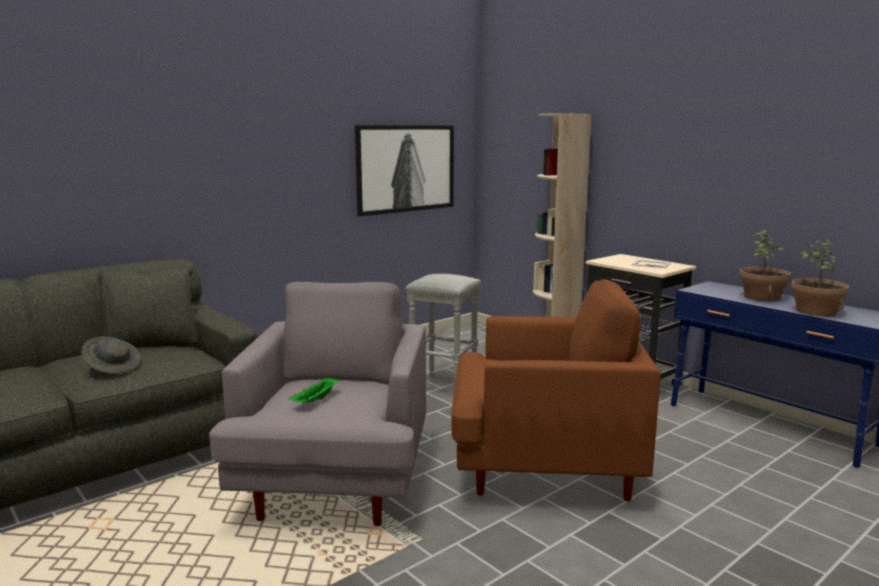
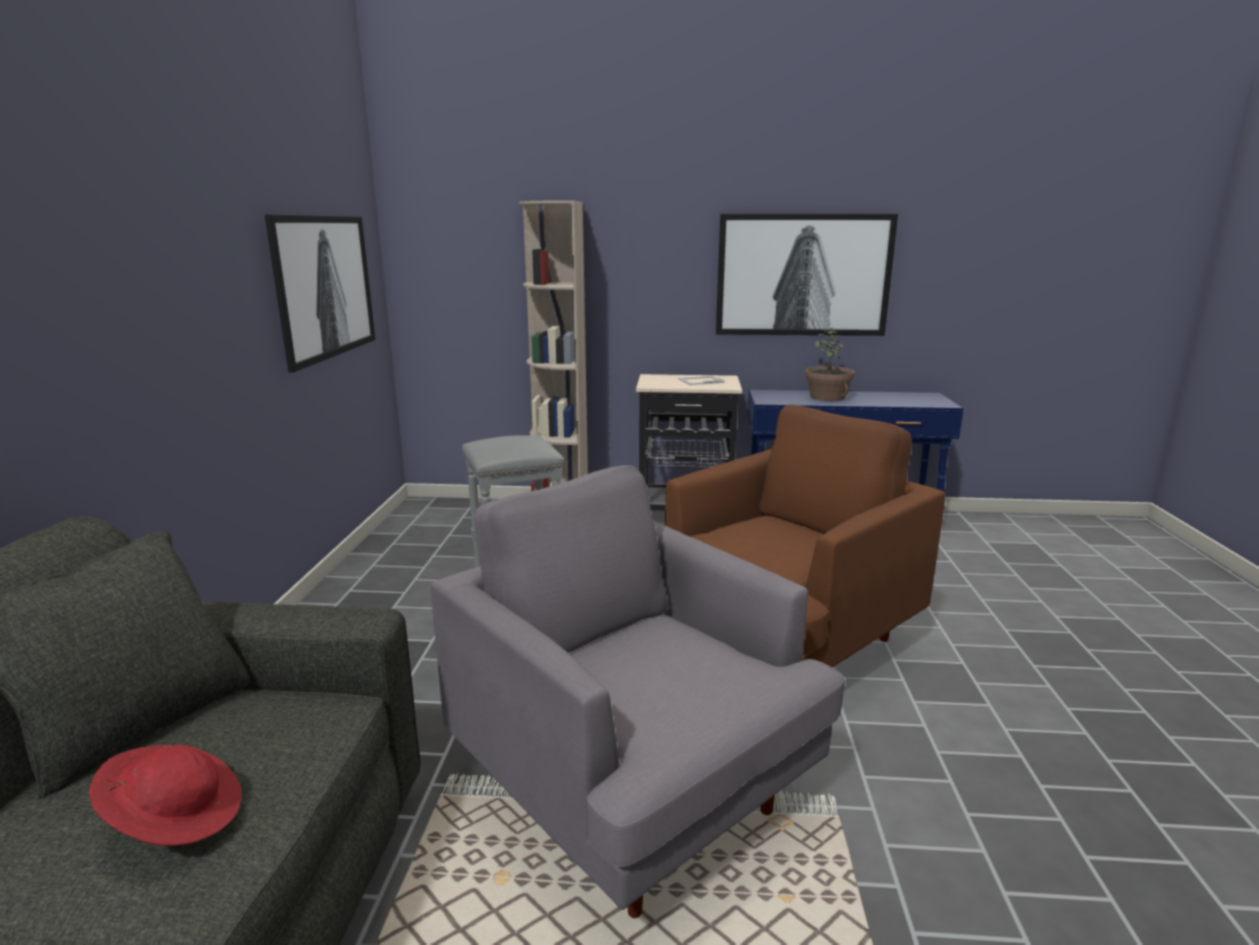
camera: 45 degrees left, 5 degrees up
(113, 367) = (177, 816): grey hat -> red hat
(315, 401) = (663, 681): green tray -> none
(763, 179) = (803, 275): none -> picture
(816, 311) = (891, 402): potted plant -> none

